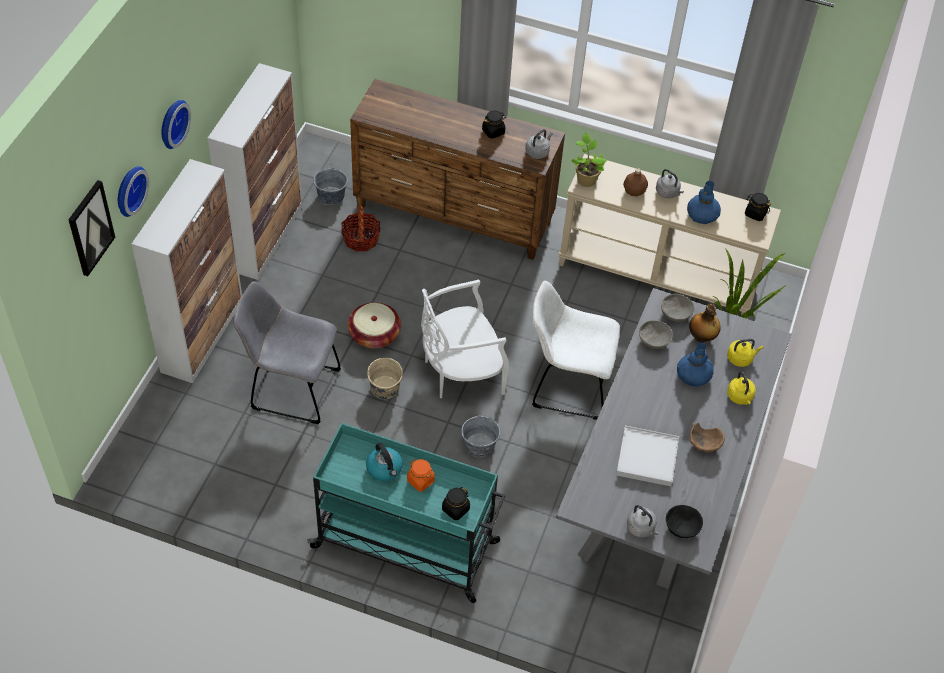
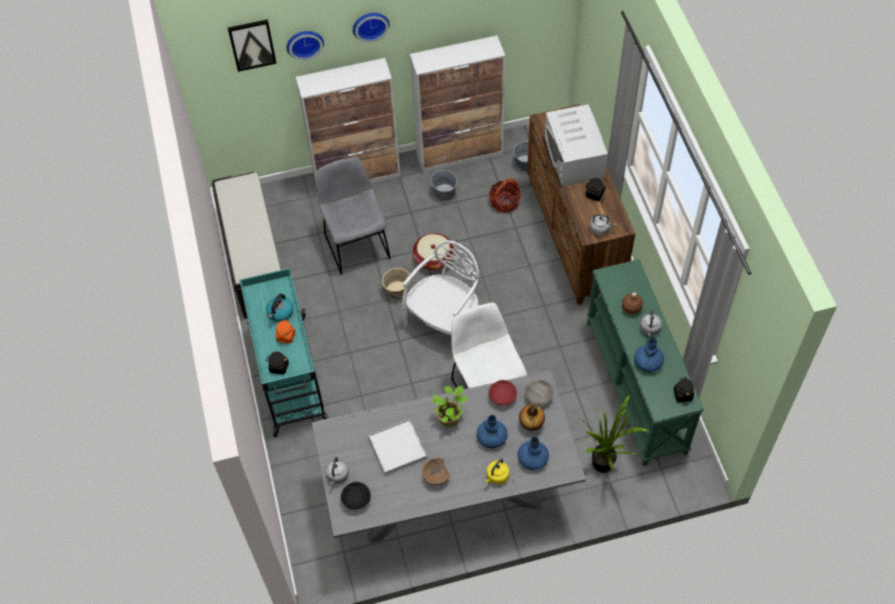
camera: 60 degrees right, 5 degrees up
(220, 492) = (254, 259): none -> black bench
(435, 119) = (574, 157): none -> white microwave
(460, 372) = (445, 322): white chair -> white chair turned 90 degrees clockwise
(479, 445) = (395, 368): grey bucket -> grey bucket (444, 192)
(586, 179) = (614, 274): potted plant -> potted plant (449, 418)
(654, 341) = (502, 397): grey bowl -> red bowl
(658, 273) = (637, 386): beige console table -> green console table
(741, 358) = (533, 458): yellow kettle -> blue vase

